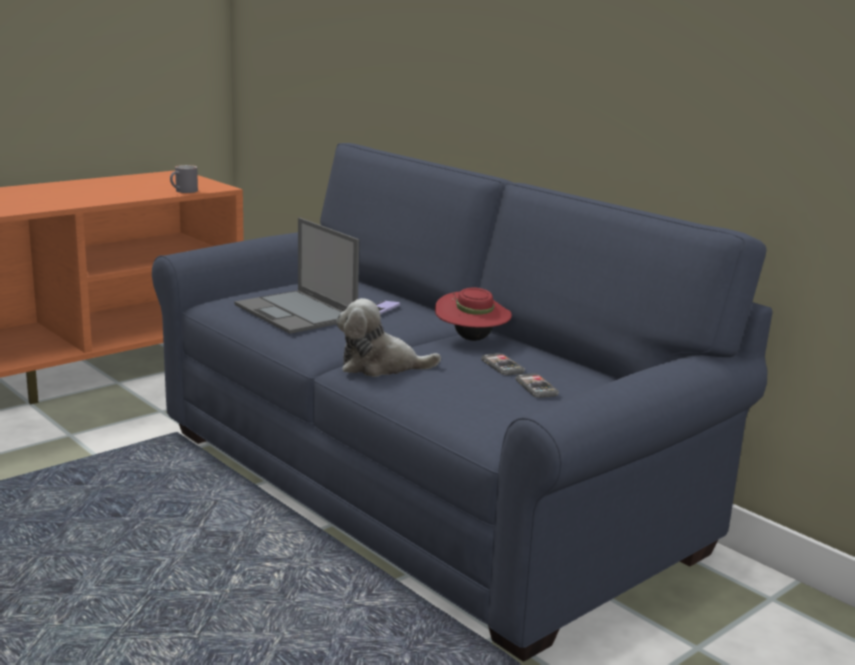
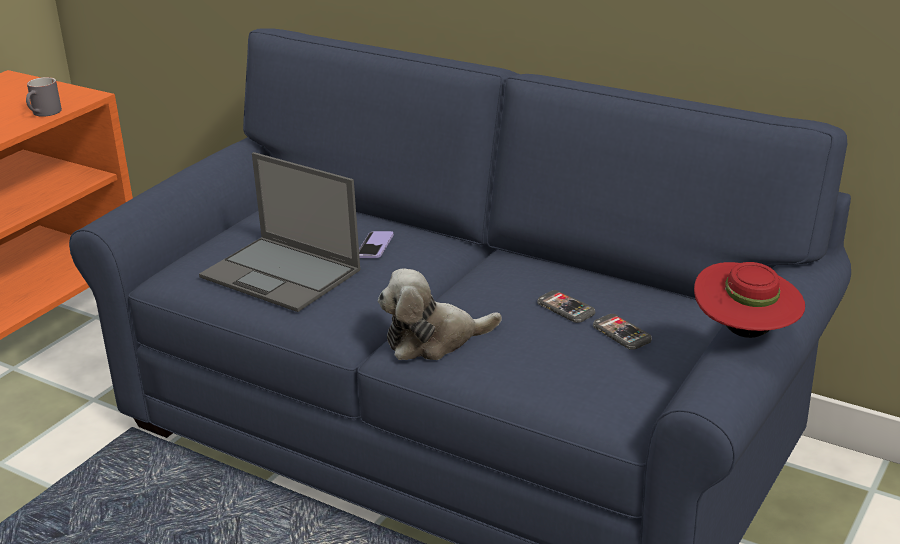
camera: 15 degrees left, 10 degrees up
(471, 339) = (505, 272): red hat -> red hat (745, 333)

